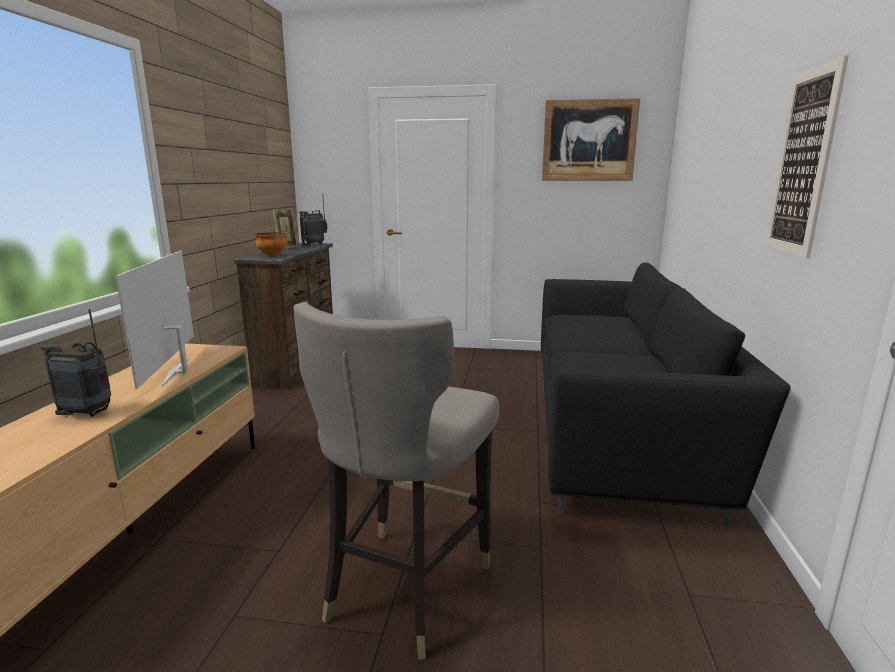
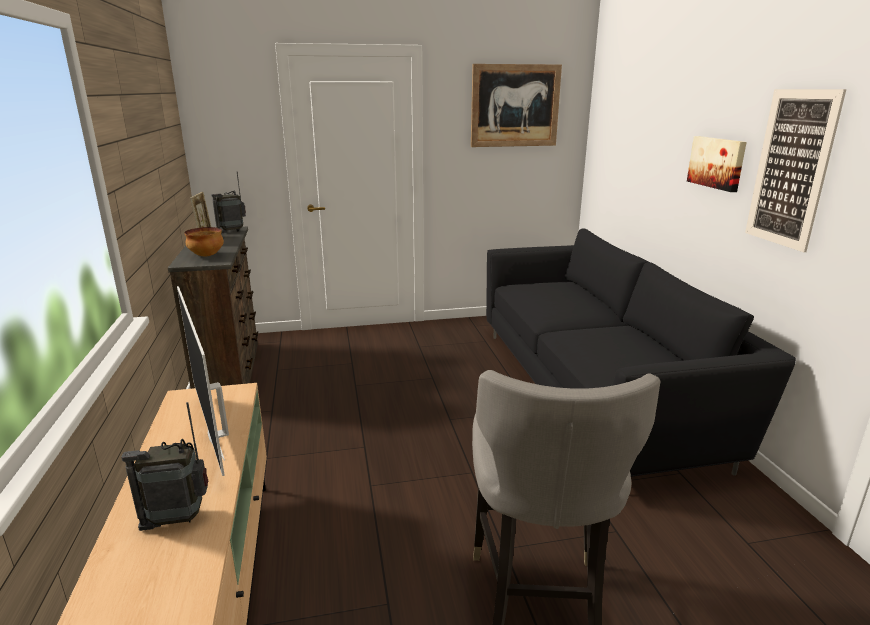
camera: 20 degrees left, 5 degrees up
(750, 172) = (717, 162): none -> picture

